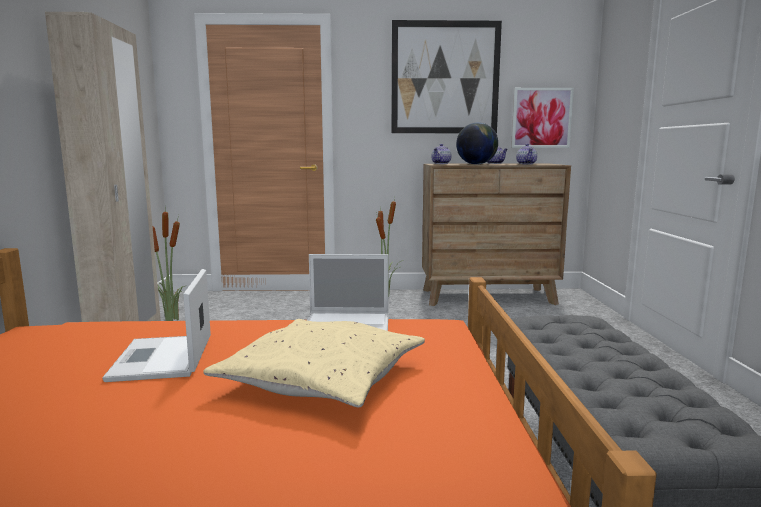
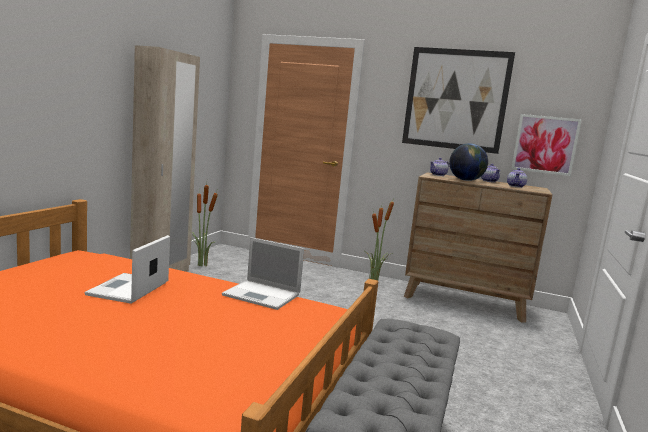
camera: 20 degrees right, 0 degrees up
(323, 378) = (203, 325): beige pillow -> none

